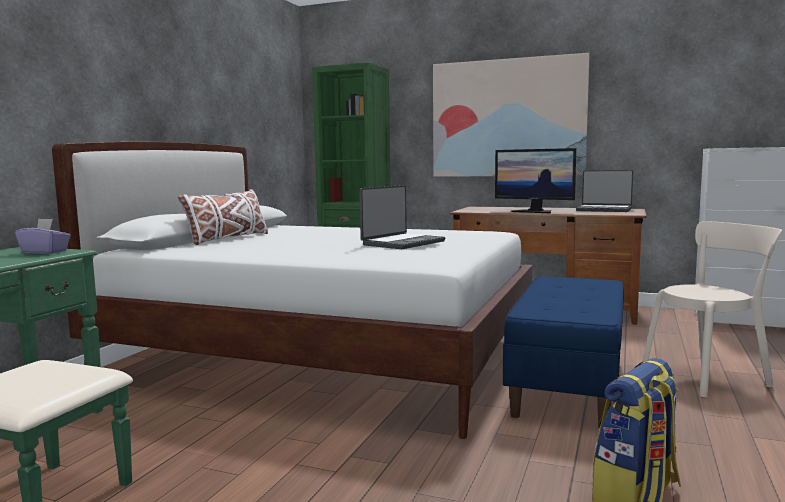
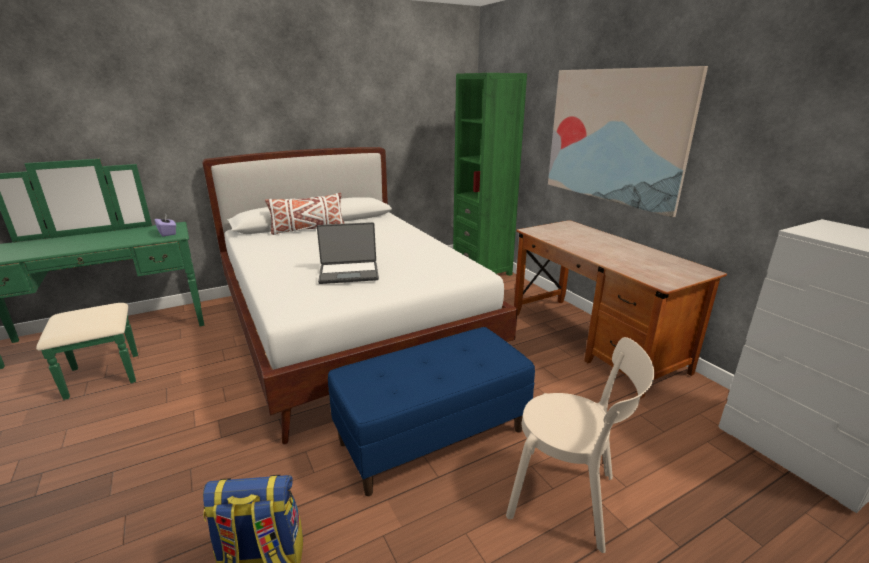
camera: 40 degrees right, 15 degrees up
(534, 211) = (584, 248): monitor -> none
(604, 210) = (667, 264): laptop -> none

